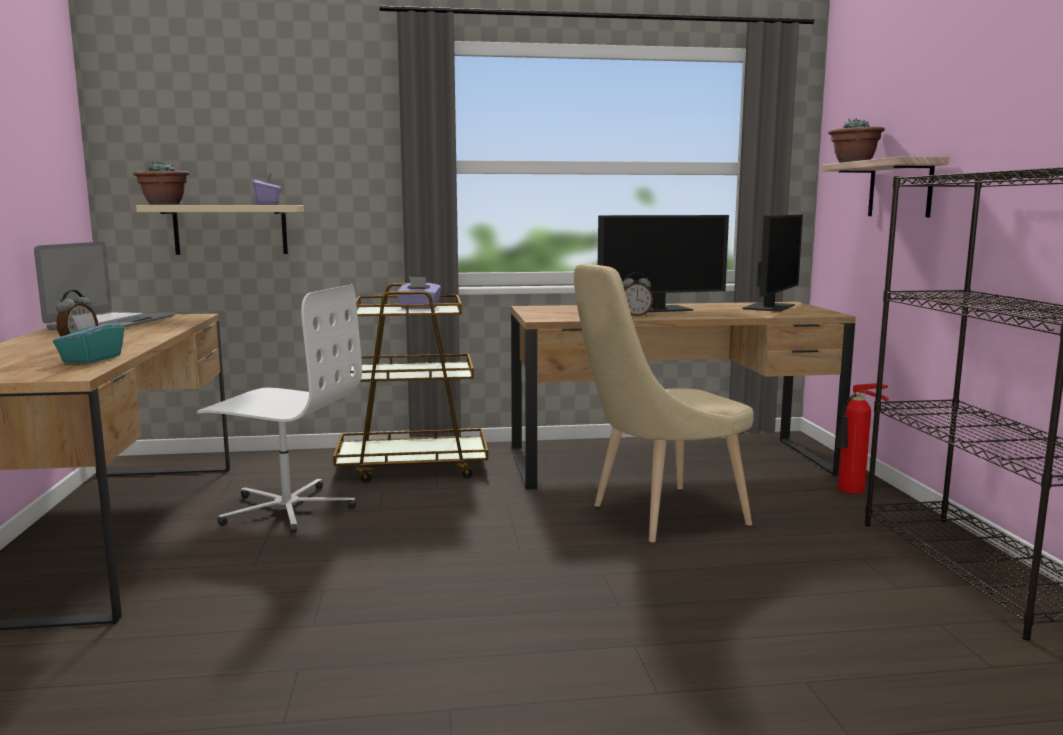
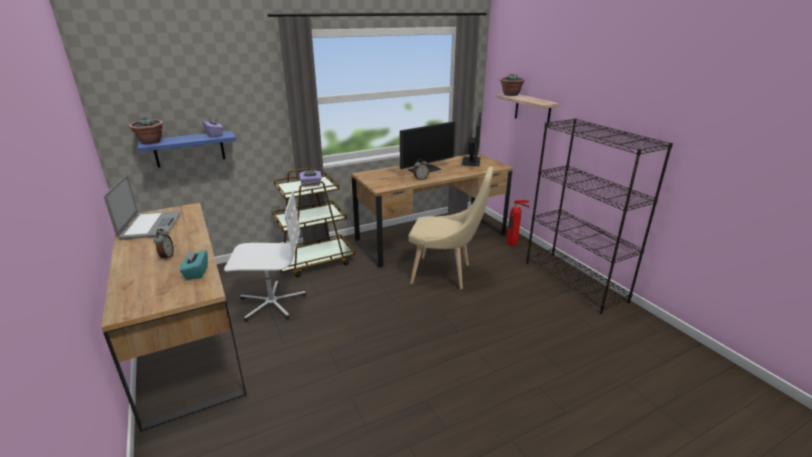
camera: 20 degrees left, 15 degrees up
(230, 229) = (189, 149): beige shelf -> blue shelf
(659, 516) = (445, 274): beige chair -> beige chair turned 120 degrees counterclockwise

